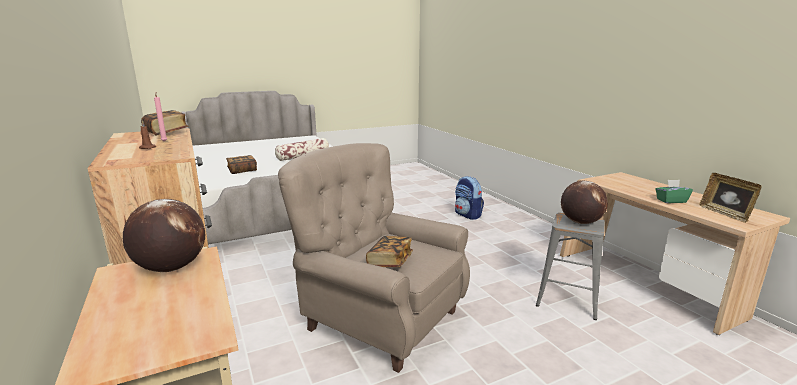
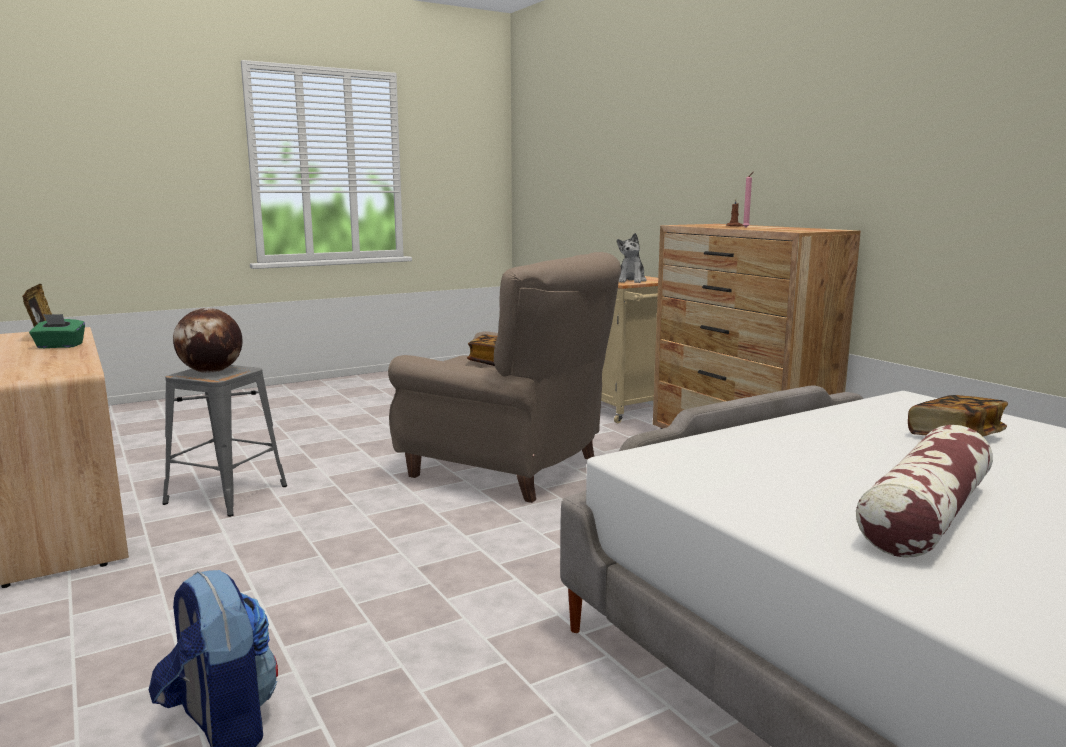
camera: 175 degrees right, 5 degrees down
(166, 132) = (794, 230): book -> none
(171, 268) = (631, 281): globe -> plush toy

